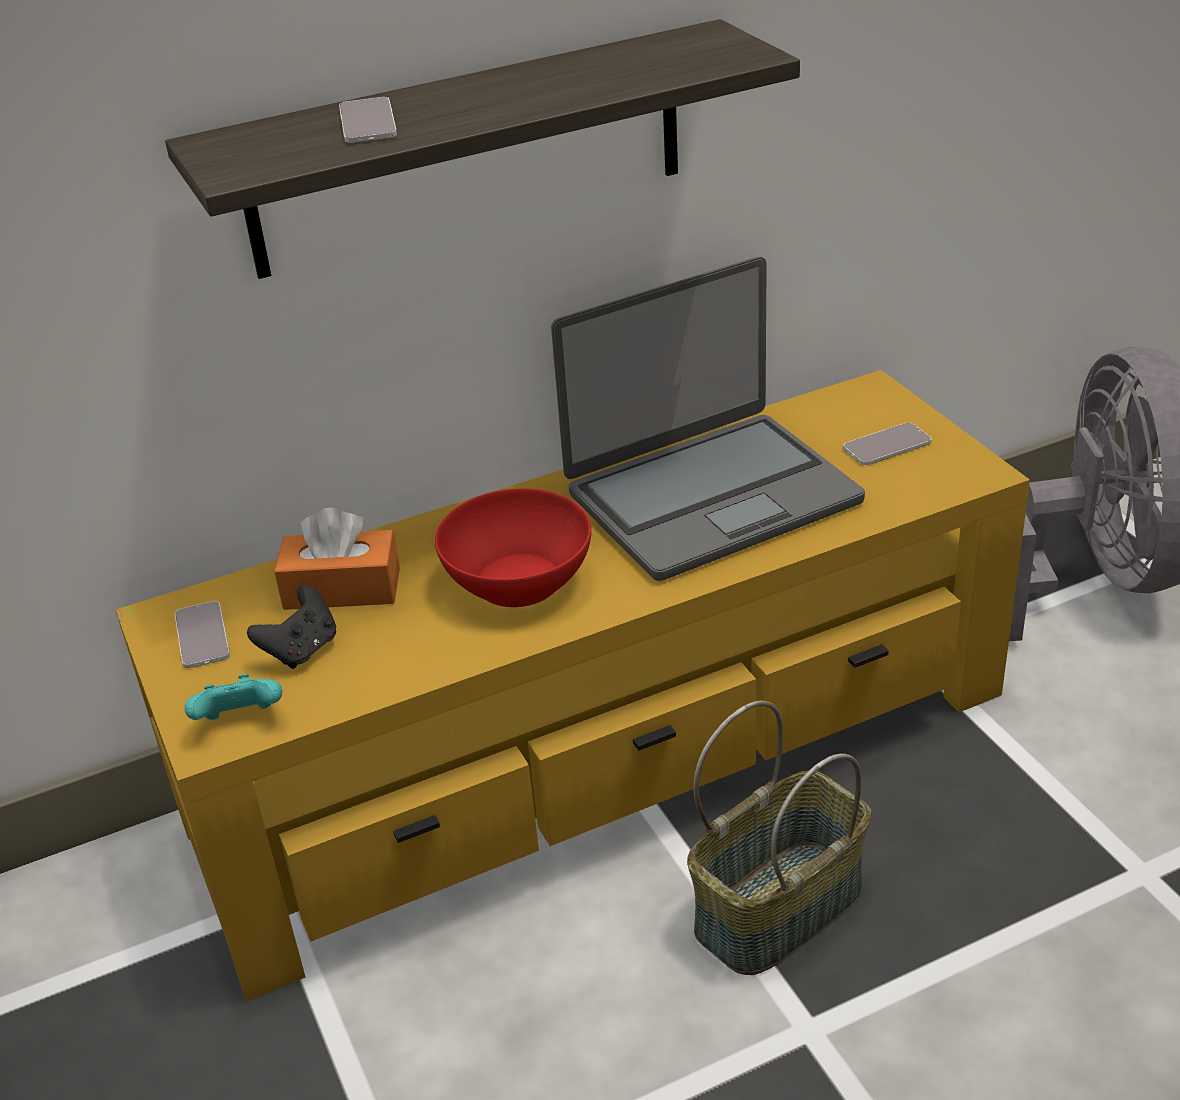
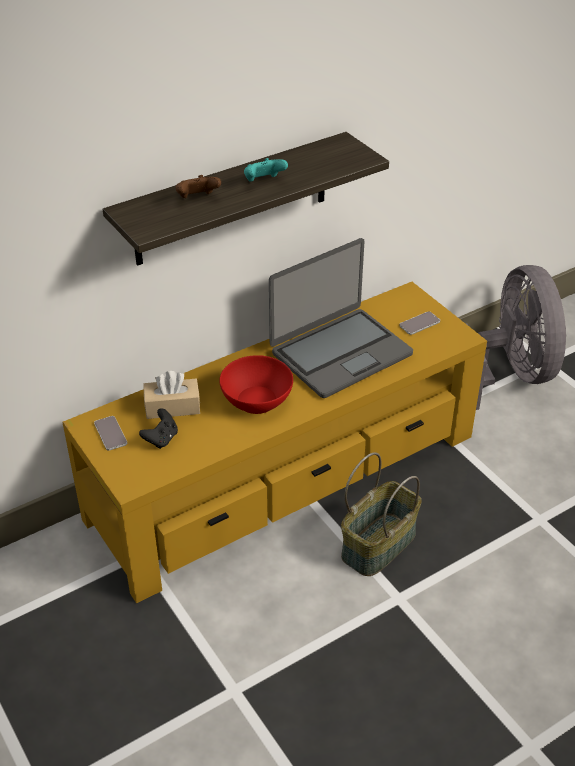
camera: 10 degrees left, 5 degrees up
(241, 721) = (142, 475): turquoise game controller -> turquoise game controller (264, 182)
(342, 589) = (172, 407): orange tissue box -> beige tissue box
(367, 122) = (197, 199): phone -> brown game controller

